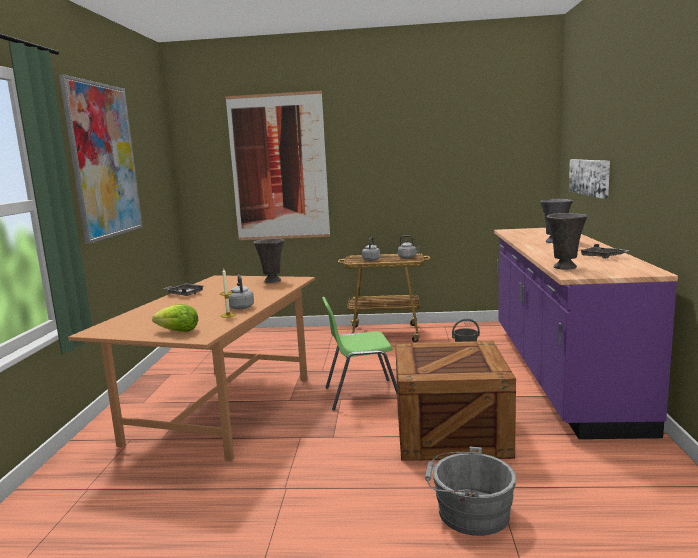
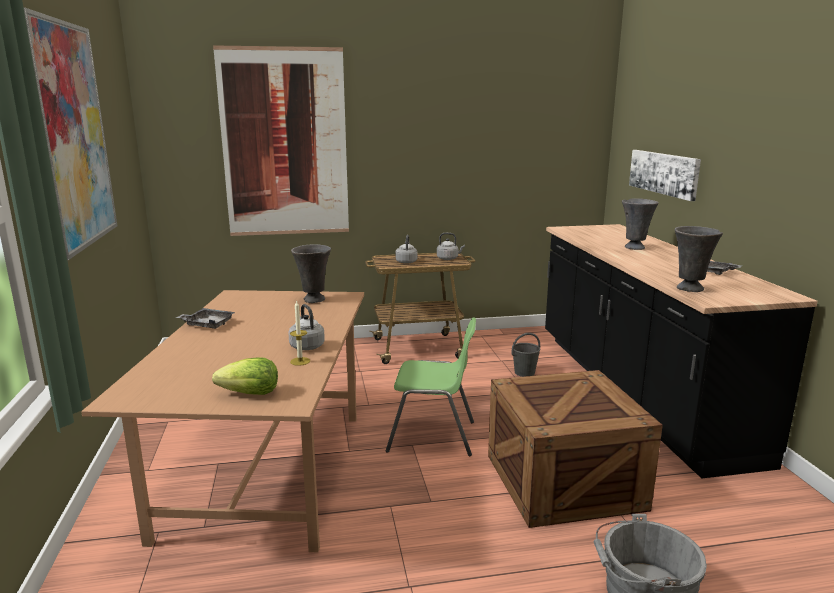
camera: 15 degrees left, 5 degrees up
(361, 394) = (433, 436): green chair -> green chair turned 150 degrees counterclockwise
(559, 373) = (635, 392): purple counter -> black counter

